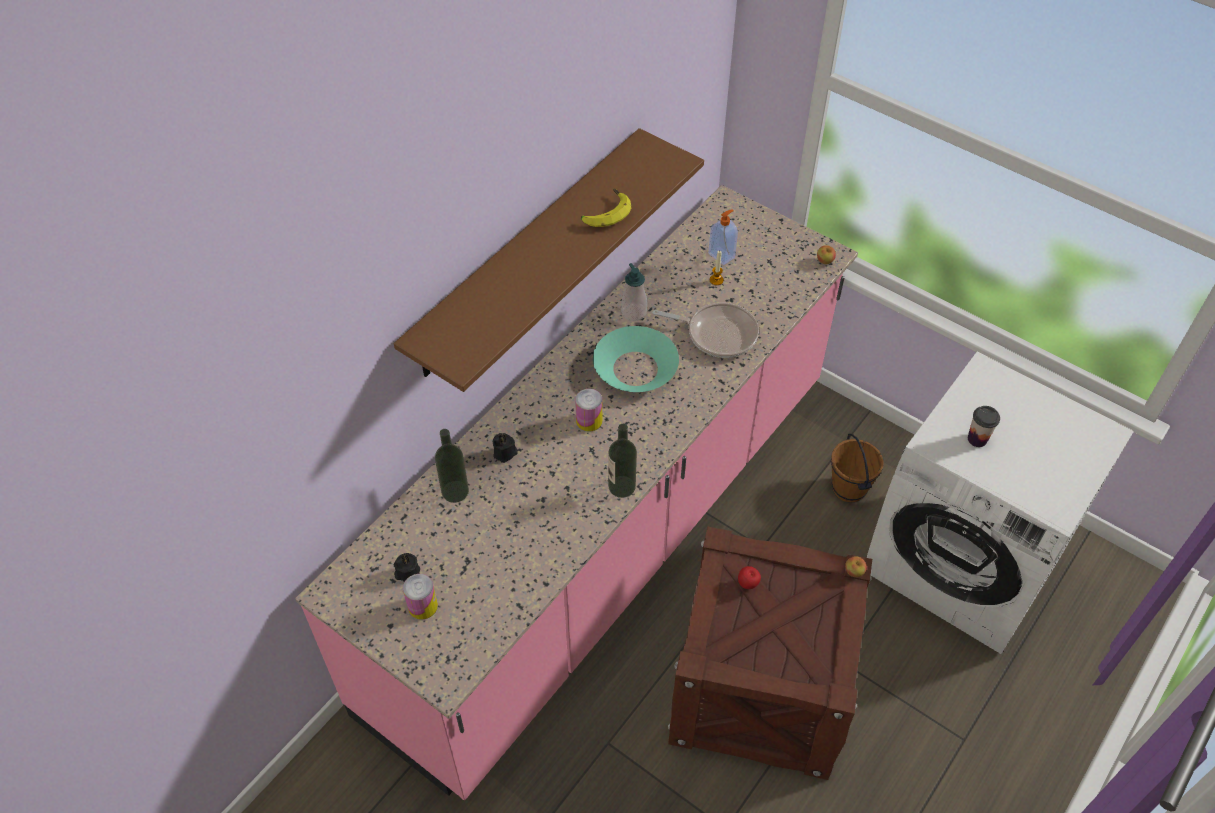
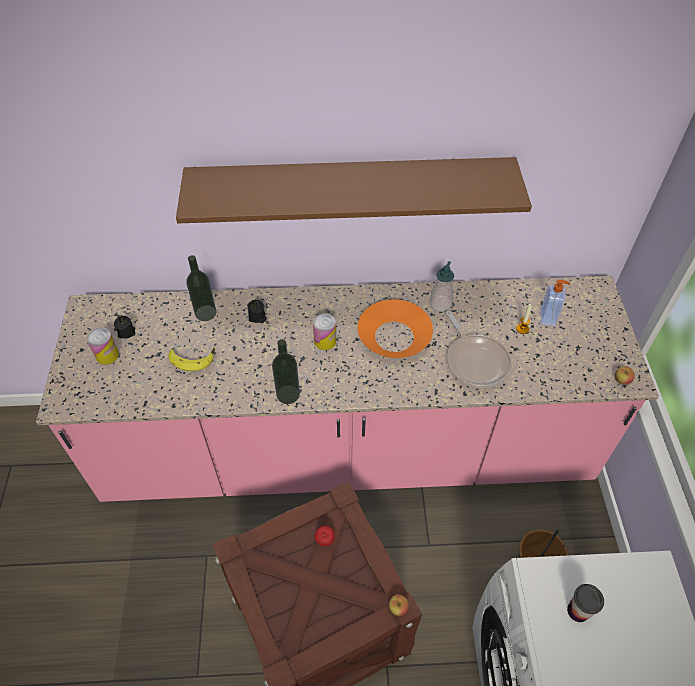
camera: 50 degrees right, 0 degrees up
(604, 213) = (410, 189): banana -> banana (192, 358)
(635, 369) = (394, 336): turquoise bowl -> orange bowl

